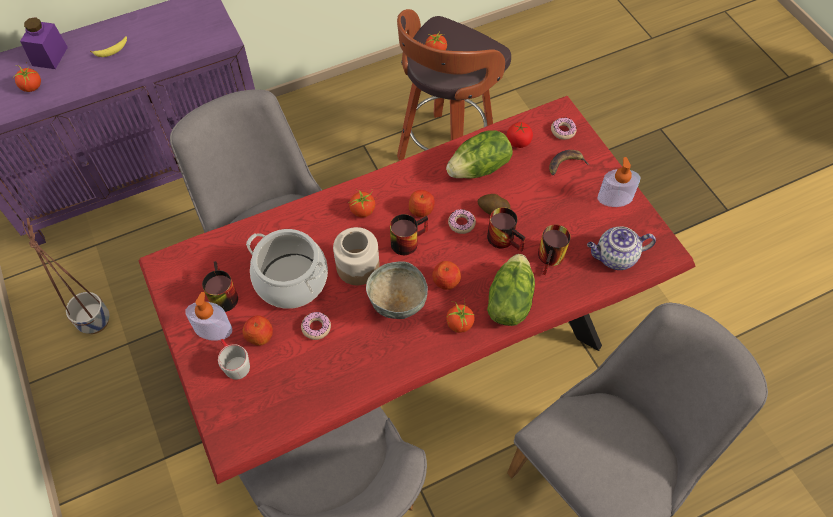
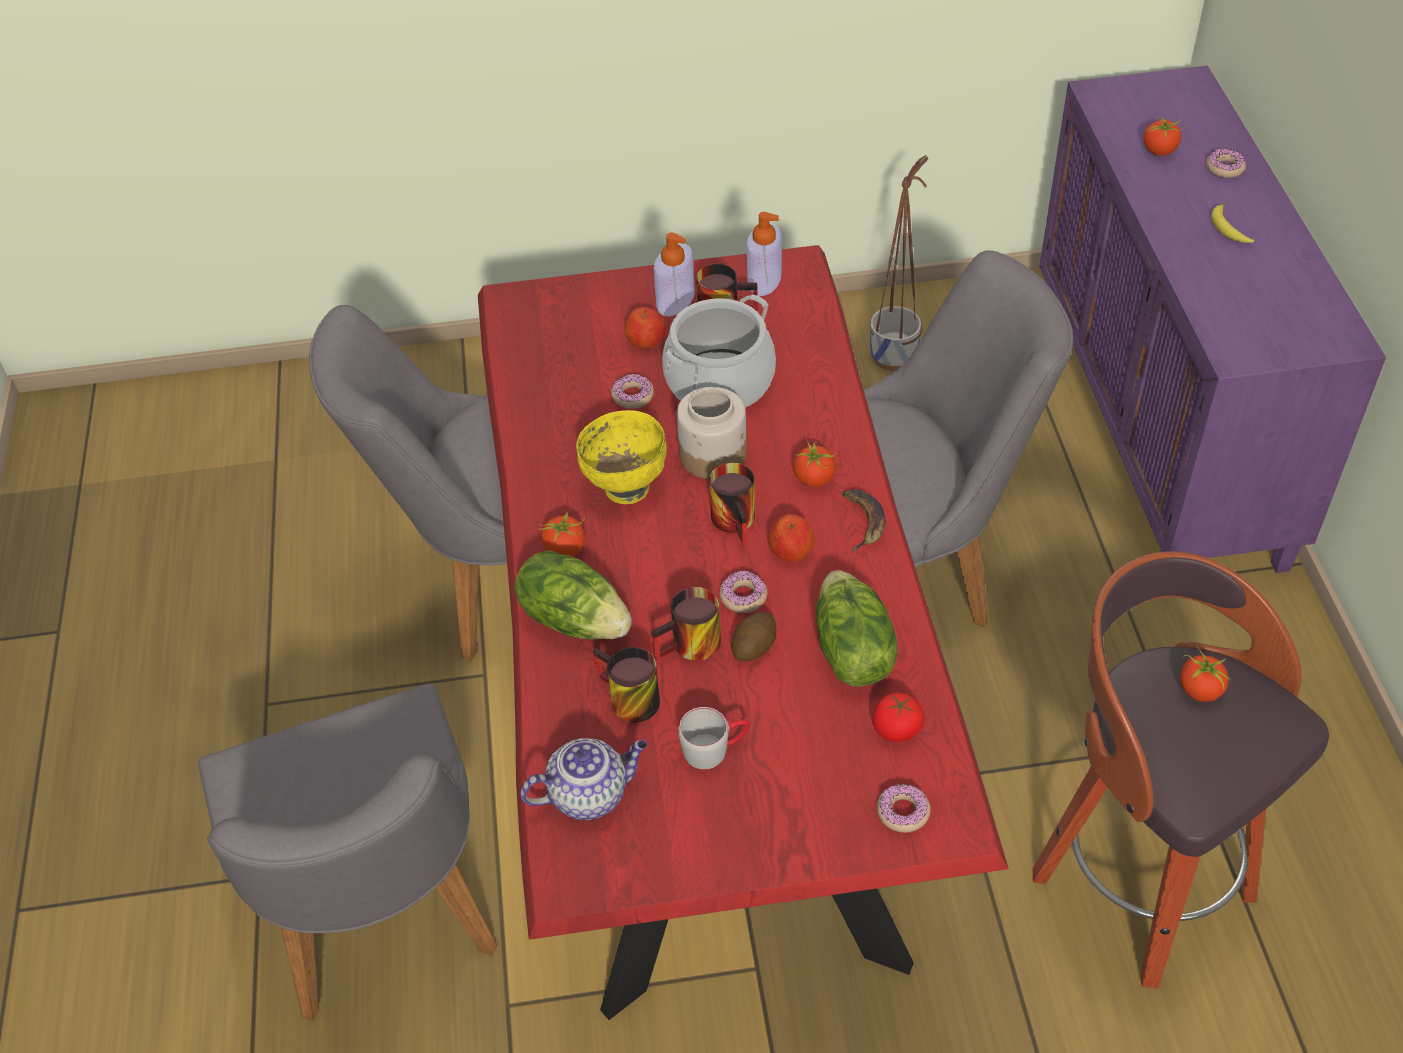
camera: 110 degrees right, 10 degrees down
(50, 56) = (1224, 168): purple jar -> donut
(234, 363) = (618, 313): grey mug -> grey mug (715, 748)
(398, 307) = (625, 486): grey bowl -> yellow bowl
(446, 281) = (644, 551): apple -> none
(565, 164) = (818, 788): banana -> banana (862, 520)
(614, 198) = (713, 841): soap dispenser -> soap dispenser (764, 279)
(614, 257) = (590, 794): teapot -> teapot turned 60 degrees clockwise

